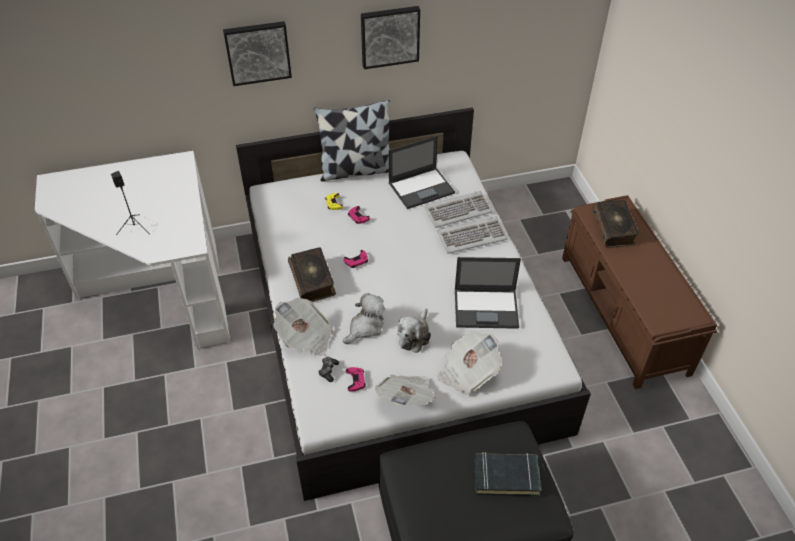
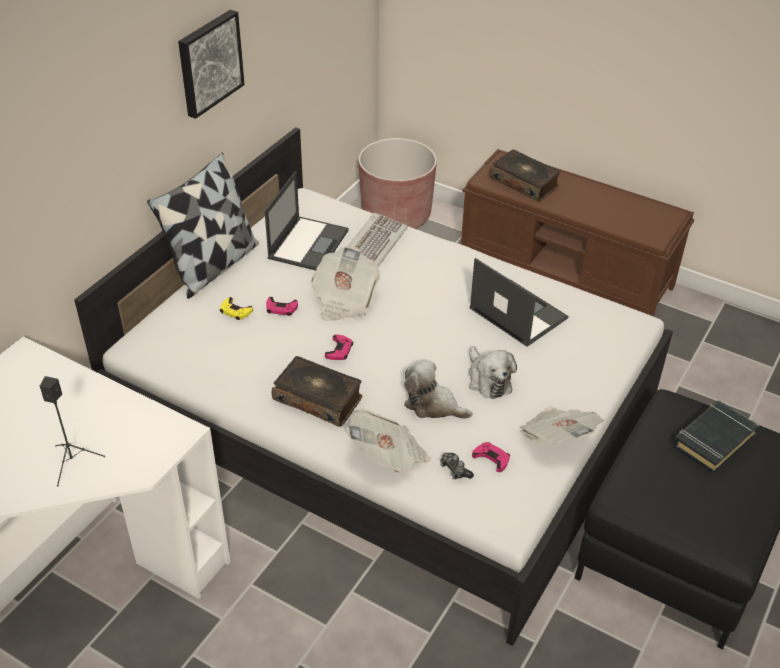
camera: 45 degrees left, 5 degrees down
(257, 52) = (79, 143): picture -> none
(365, 327) = (433, 405): plush toy -> plush toy turned 60 degrees counterclockwise
(467, 372) = (575, 378): newspaper -> newspaper (344, 300)
(472, 236) = (418, 259): keyboard -> none
(487, 308) = (517, 313): laptop -> laptop turned 90 degrees counterclockwise
(552, 207) = (396, 216): none -> brown planter

